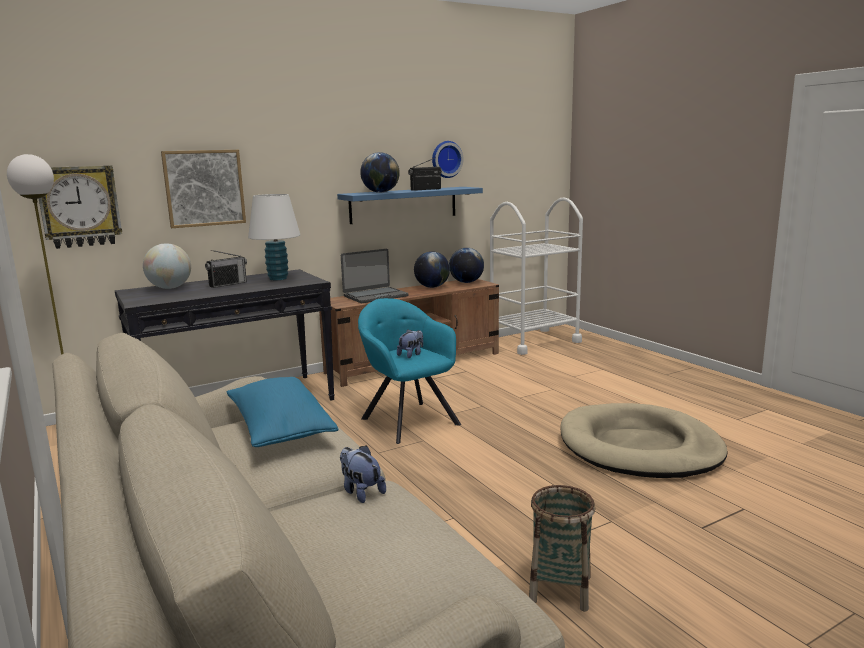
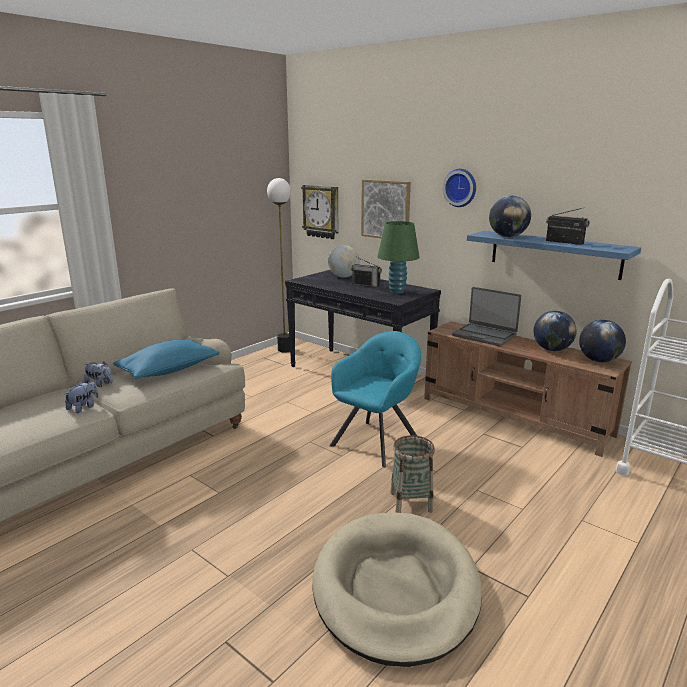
camera: 70 degrees right, 5 degrees up
(278, 278) = (397, 291): white table lamp -> green table lamp
(411, 355) = (374, 386): plush toy -> plush toy (100, 384)
(446, 159) = (621, 210): wall clock -> wall clock (461, 187)
(560, 589) = (127, 555): basket -> basket (411, 502)

